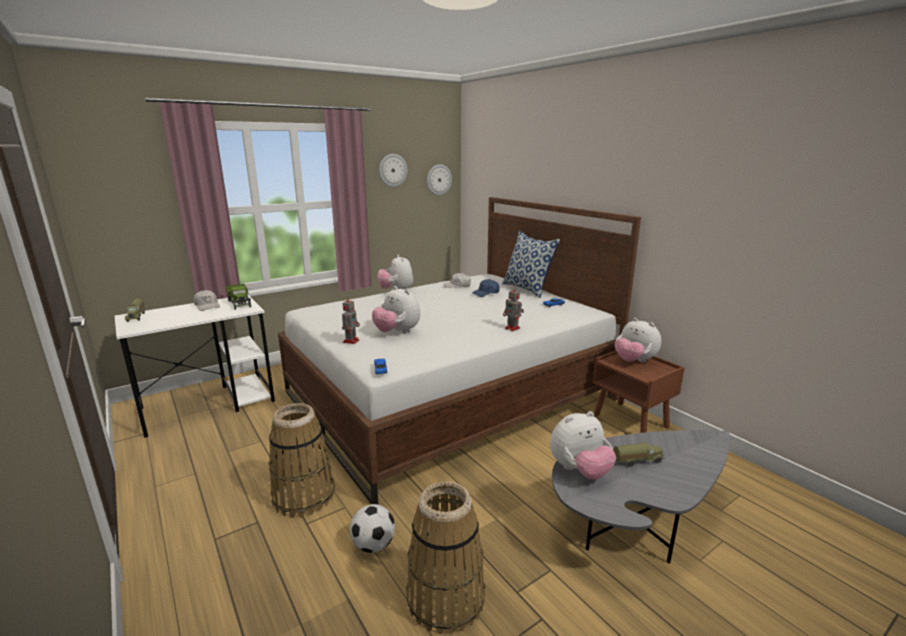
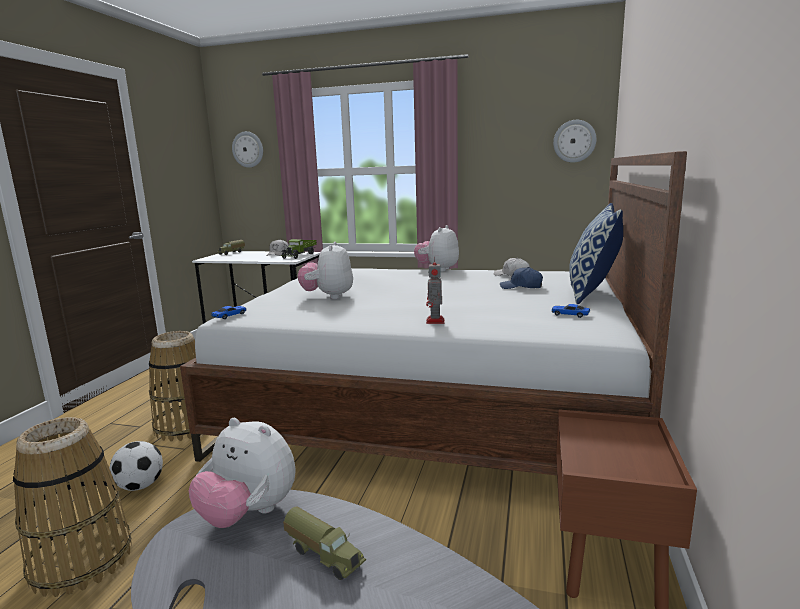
camera: 50 degrees right, 5 degrees down
(351, 341) = (281, 293): toy robot -> none
(392, 170) = (503, 129): wall clock -> wall clock (248, 149)
(634, 361) = (622, 441): plush toy -> none

